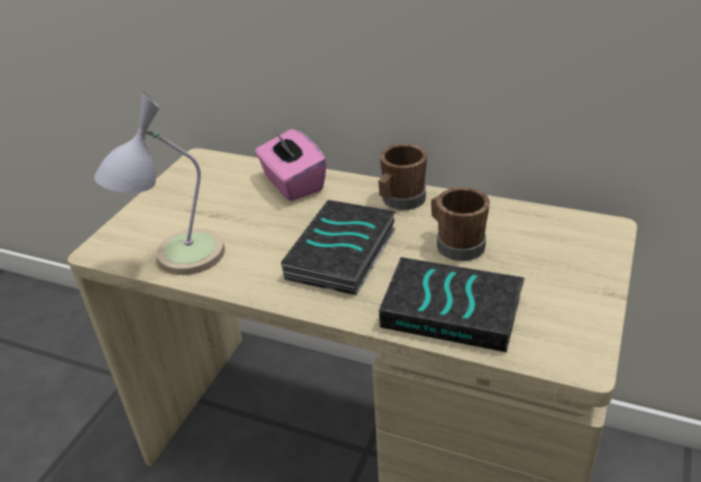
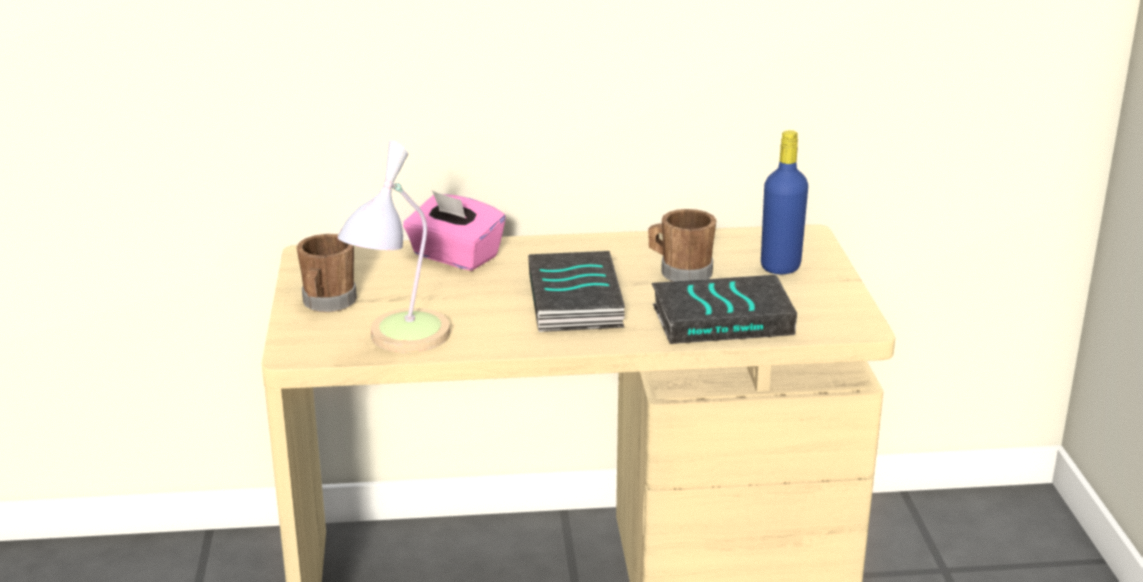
camera: 30 degrees left, 10 degrees down
(400, 201) = (590, 250): brown mug -> brown mug (327, 303)
(554, 261) = (780, 267): none -> blue bottle

